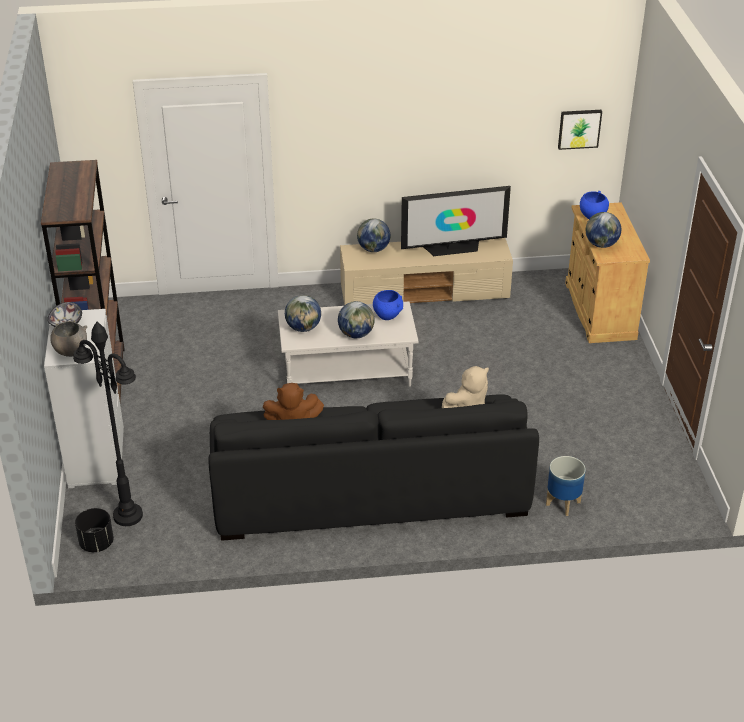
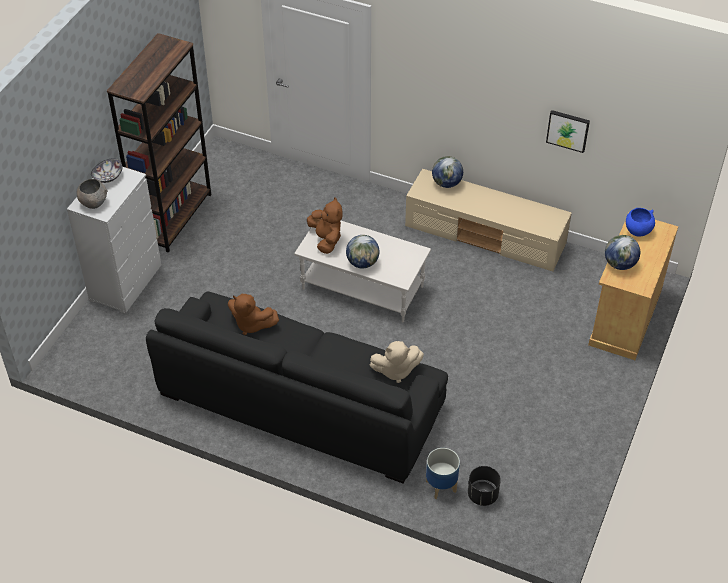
camera: 30 degrees right, 10 degrees up
(96, 543) = (76, 356): black planter -> black planter (482, 495)
(127, 515) = (112, 343): black floor lamp -> none
(303, 328) = (326, 239): globe -> brown plush toy
(387, 315) = (402, 255): blue bowl -> none
(453, 248) = (515, 209): television -> none
(579, 128) = (654, 144): picture -> picture (568, 130)

